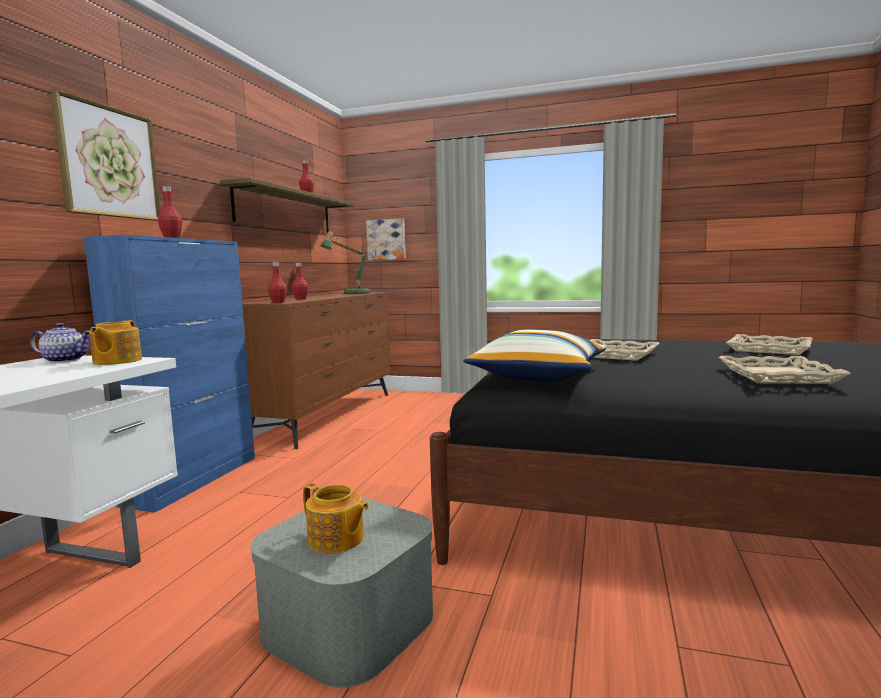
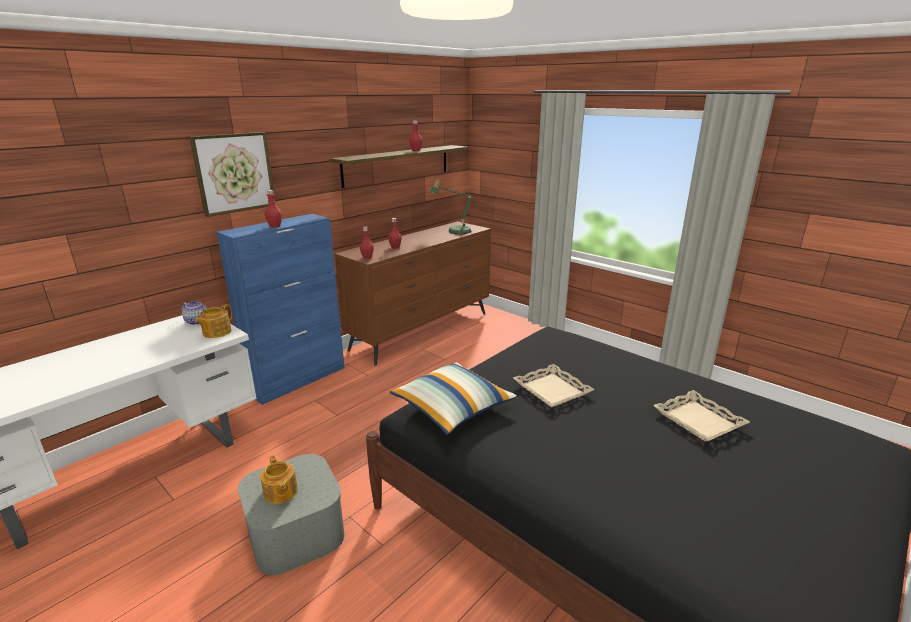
camera: 25 degrees right, 15 degrees up
(386, 239) = (499, 178): picture -> none
(776, 376) = (610, 475): beige tray -> none

